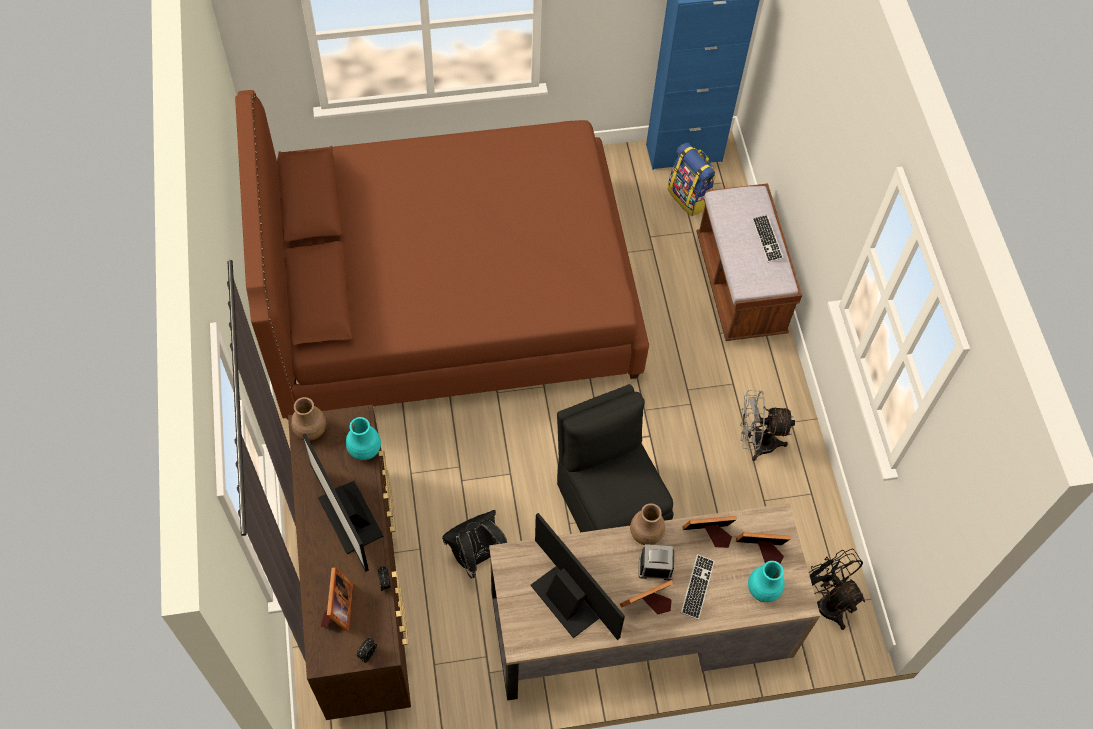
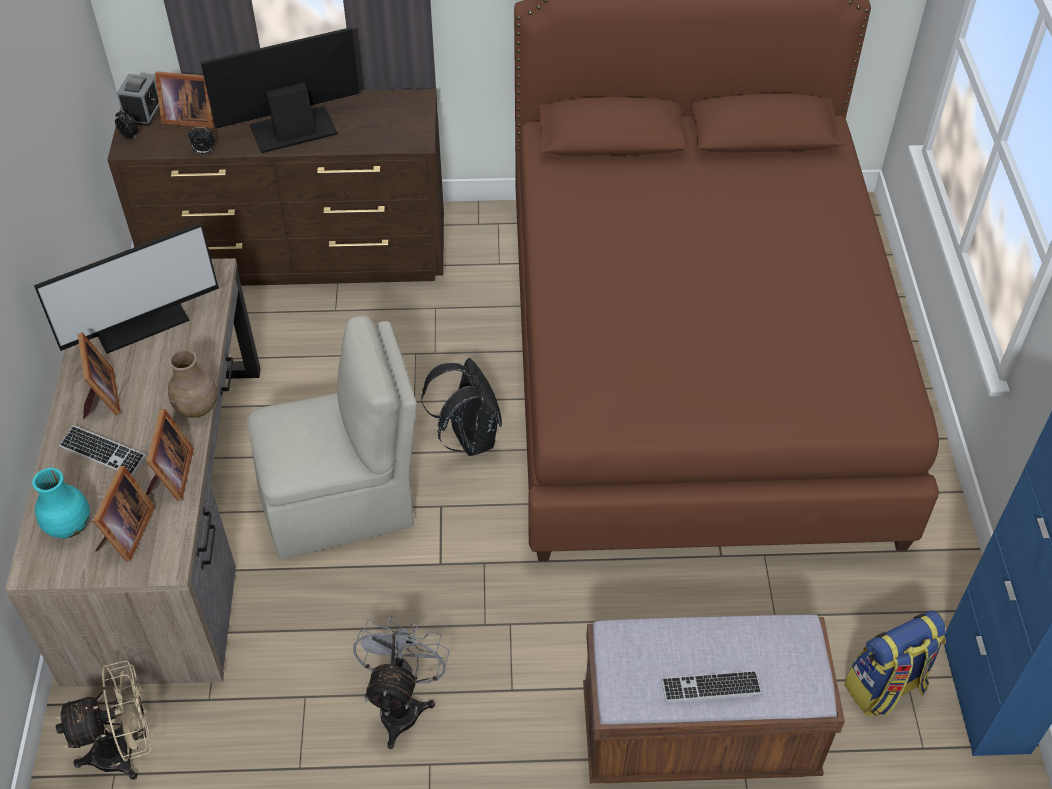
camera: 100 degrees right, 10 degrees down
(310, 430) = (411, 104): brown vase -> none
(365, 450) = (374, 144): turquoise vase -> none
(477, 556) = (311, 360): black backpack -> black backpack (469, 438)
(609, 507) = (342, 501): black chair -> beige chair
(655, 567) = (147, 411): alarm clock -> alarm clock (143, 112)
(826, 601) = (125, 751): black fan -> beige fan

